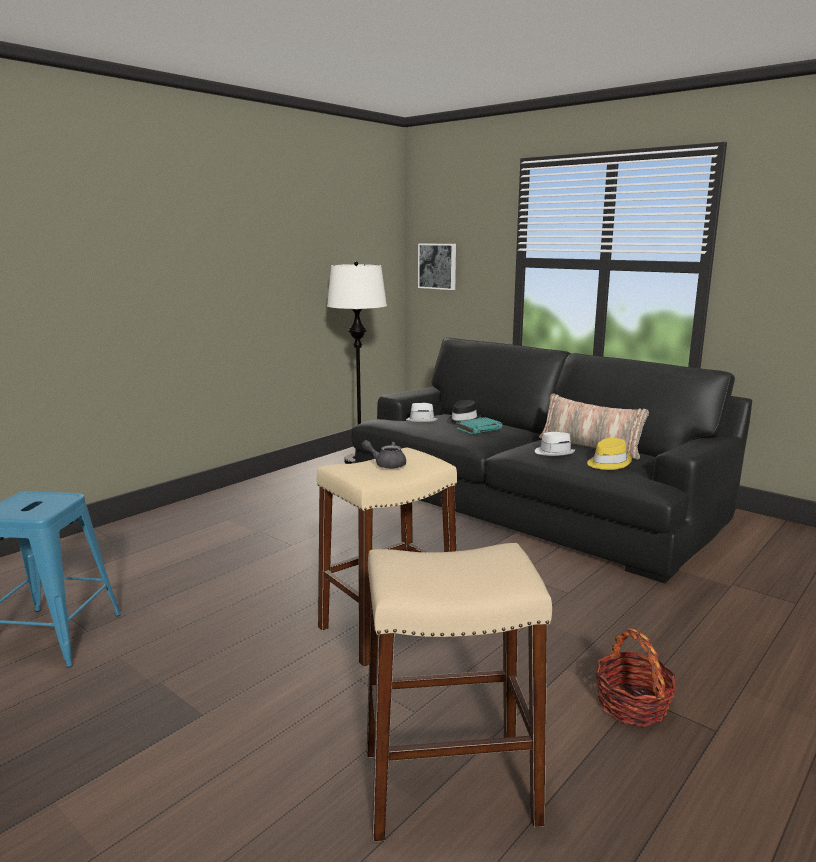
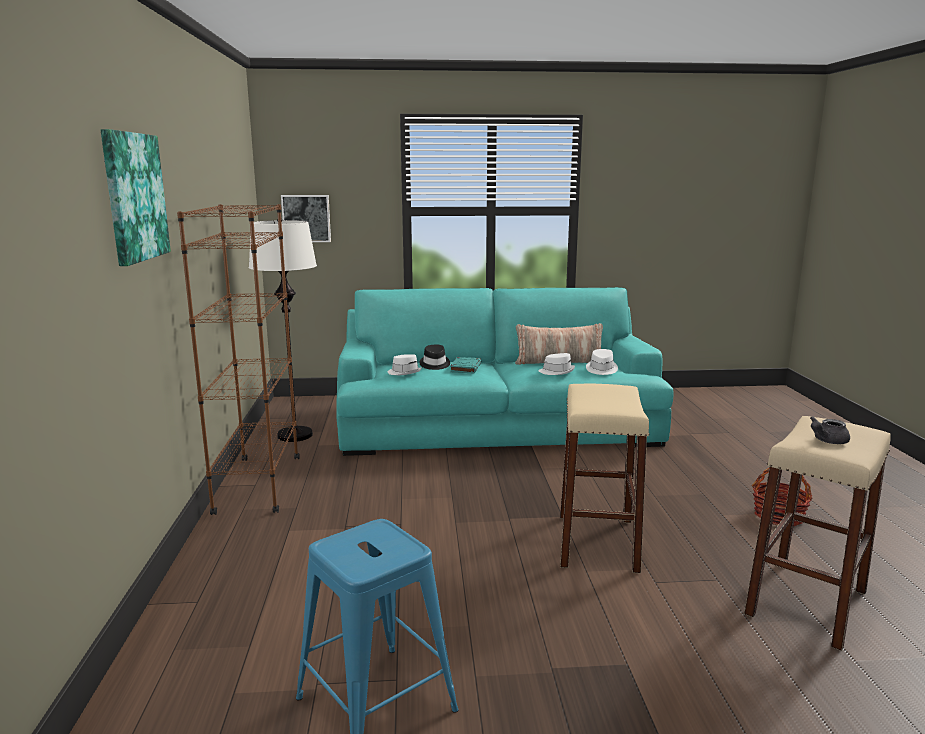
camera: 45 degrees left, 0 degrees up
(126, 234) = (134, 197): none -> picture
(271, 485) = (258, 484): none -> brown bookcase
(386, 464) = (603, 398): grey teapot -> grey teapot (826, 441)
(532, 502) = (497, 423): black sofa -> turquoise sofa
(608, 463) = (601, 369): yellow hat -> white hat

